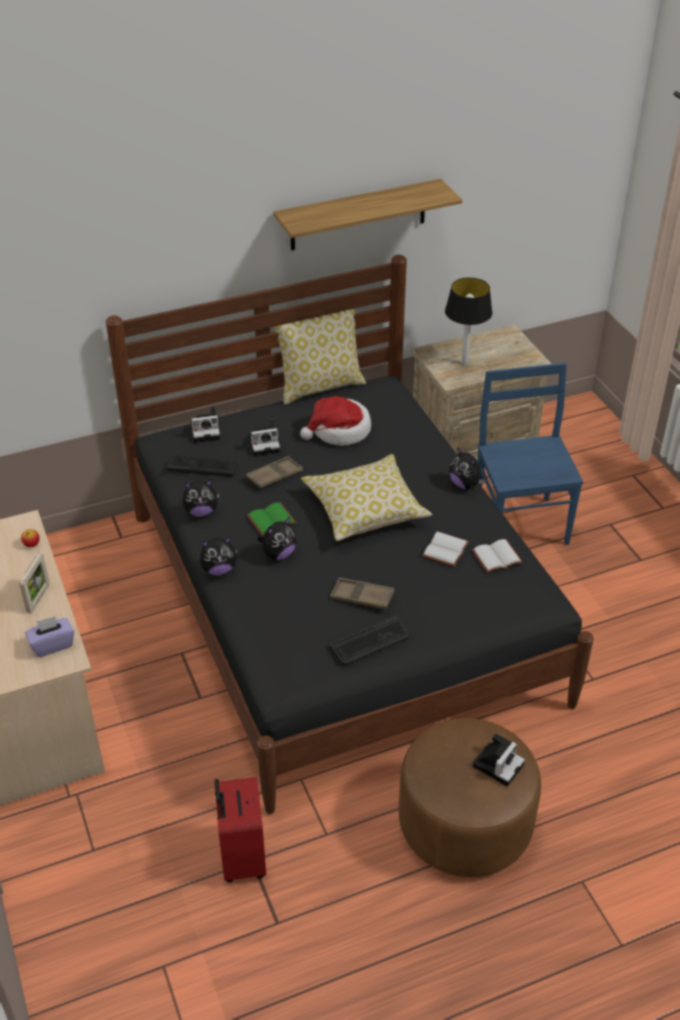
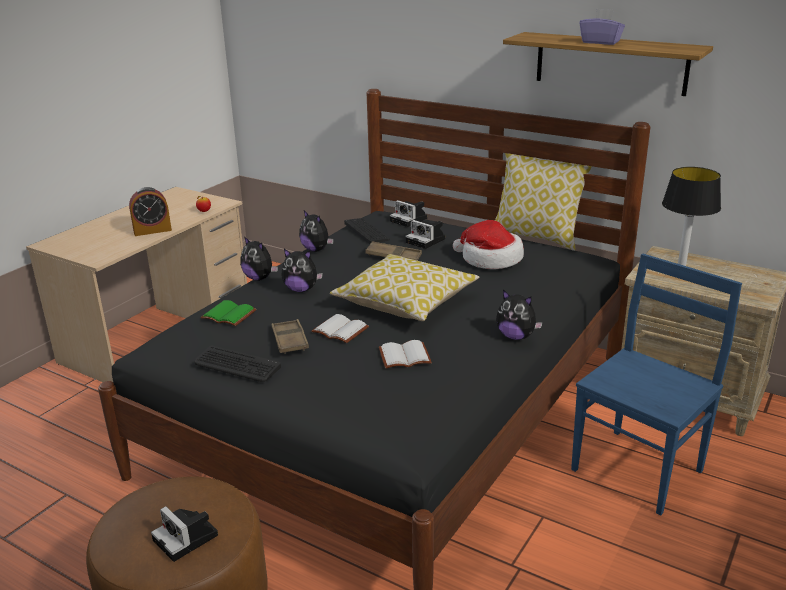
camera: 55 degrees right, 15 degrees down
(38, 598) = (152, 230): picture frame -> alarm clock
(52, 644) = (109, 249): purple tissue box -> purple tissue box (600, 42)
(241, 858) = (66, 487): red suitcase -> none
(271, 519) = (340, 272): green book -> green book (230, 314)
(465, 485) = (516, 336): plush toy -> plush toy turned 75 degrees counterclockwise
(496, 558) = (430, 388): white book -> white book (338, 331)
(498, 763) = (187, 538): camera -> camera turned 45 degrees clockwise

